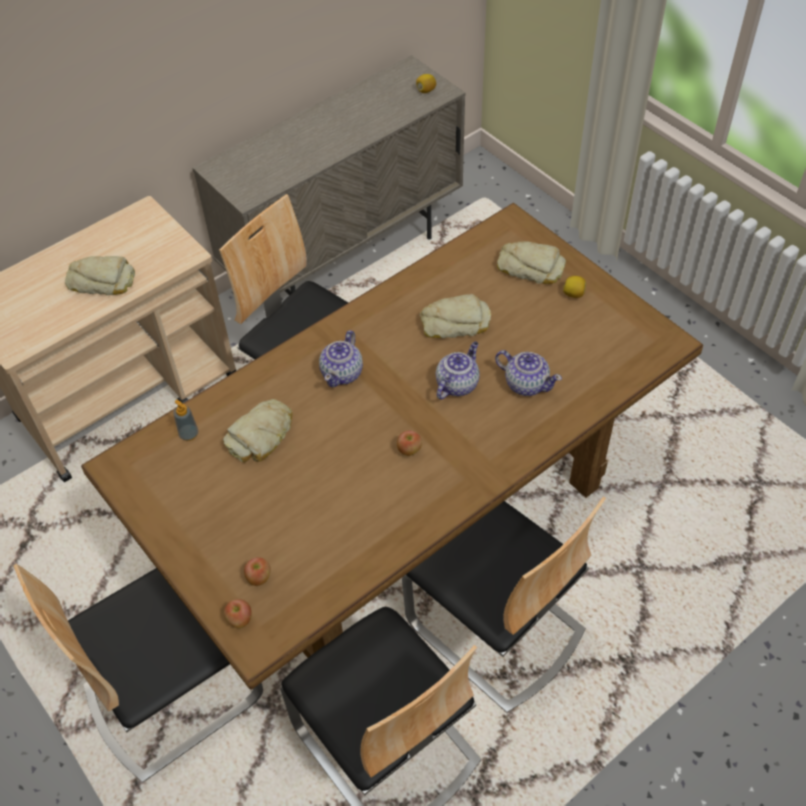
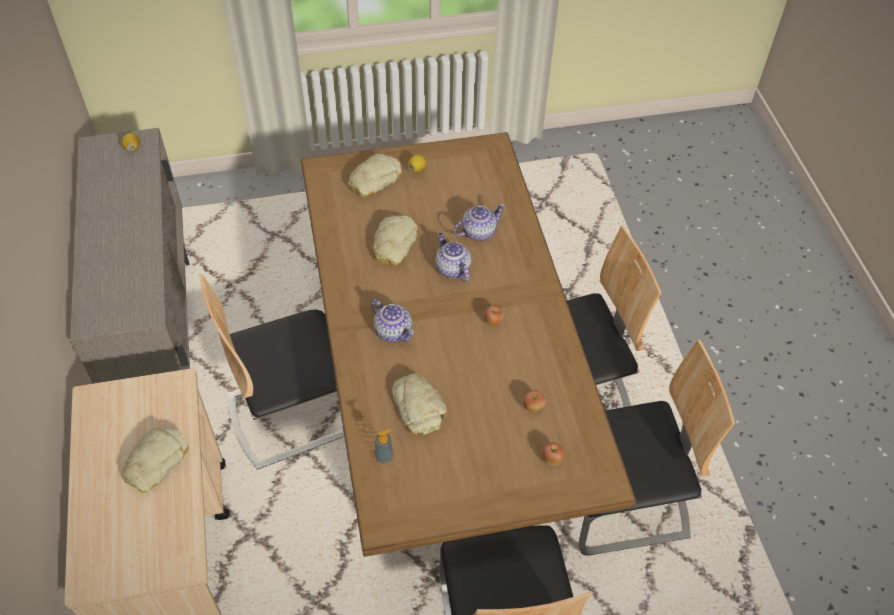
camera: 65 degrees left, 0 degrees up
(240, 620) = (581, 485): apple -> apple (533, 407)

